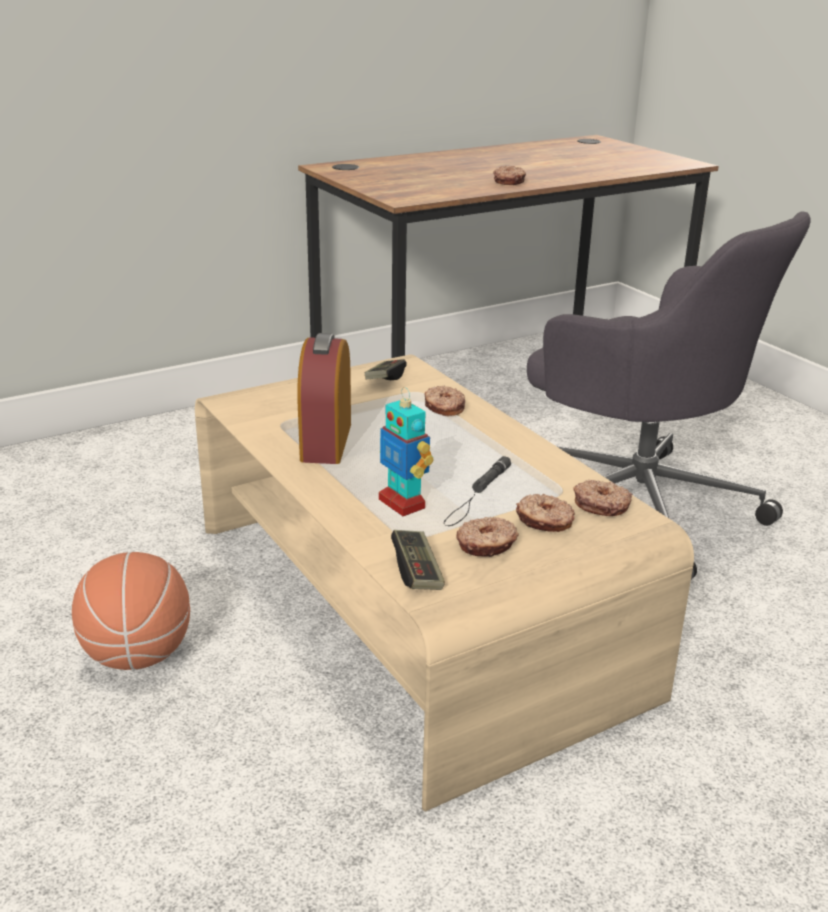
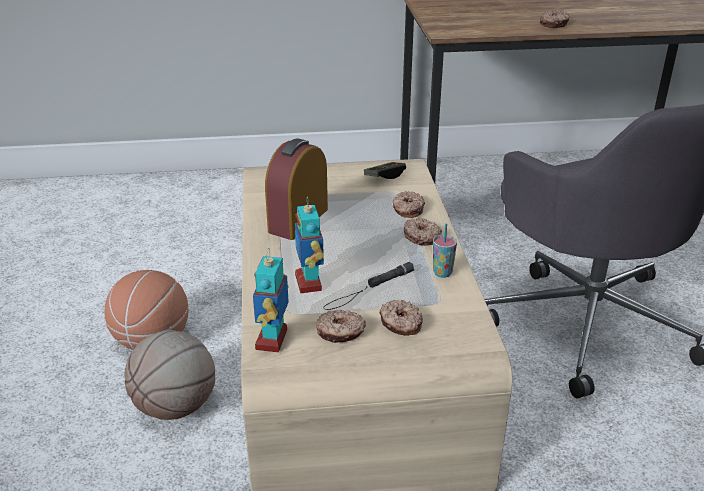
camera: 25 degrees right, 5 degrees up
(231, 722) = (176, 407): none -> basketball
(417, 571) = (272, 340): game controller -> toy robot
(541, 462) = (442, 273): none -> cup
(601, 505) = (458, 321): donut -> donut (422, 236)

